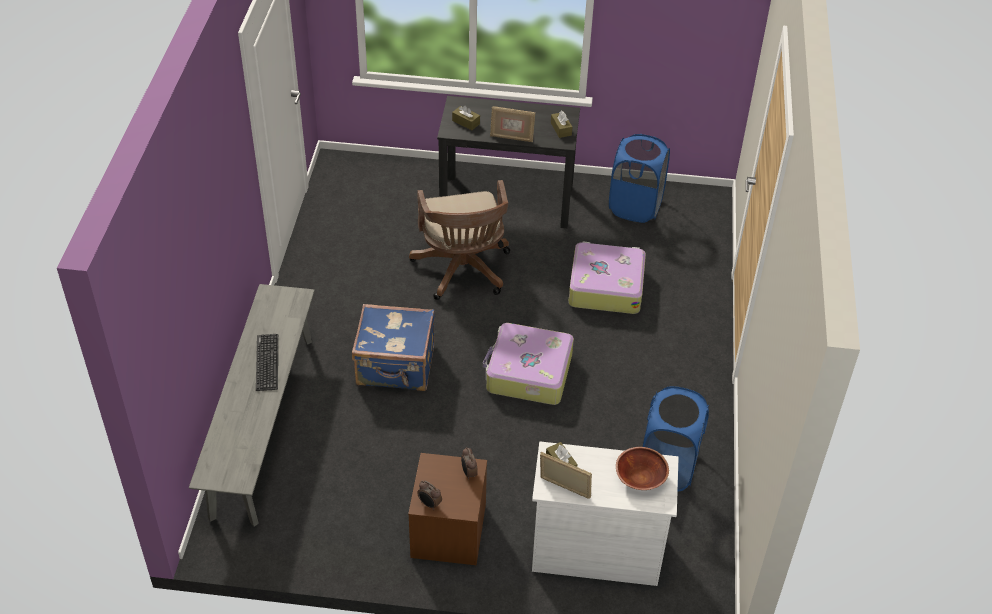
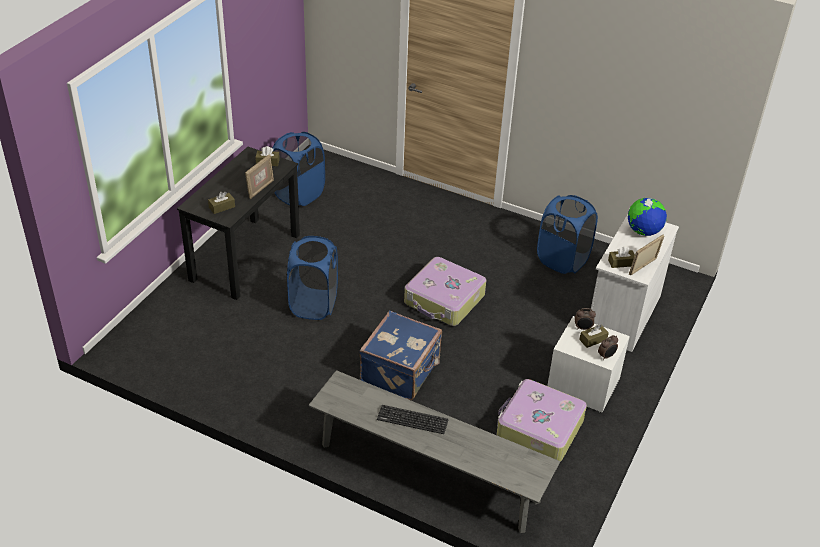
camera: 70 degrees left, 5 degrees down
(448, 531) = (583, 385): brown nightstand -> white nightstand
(453, 486) = (593, 340): none -> brown tissue box
(463, 272) = (314, 304): brown office chair -> blue laundry basket
(605, 286) = (375, 235): suitcase -> suitcase (538, 429)
(640, 477) = (643, 231): brown bowl -> globe

